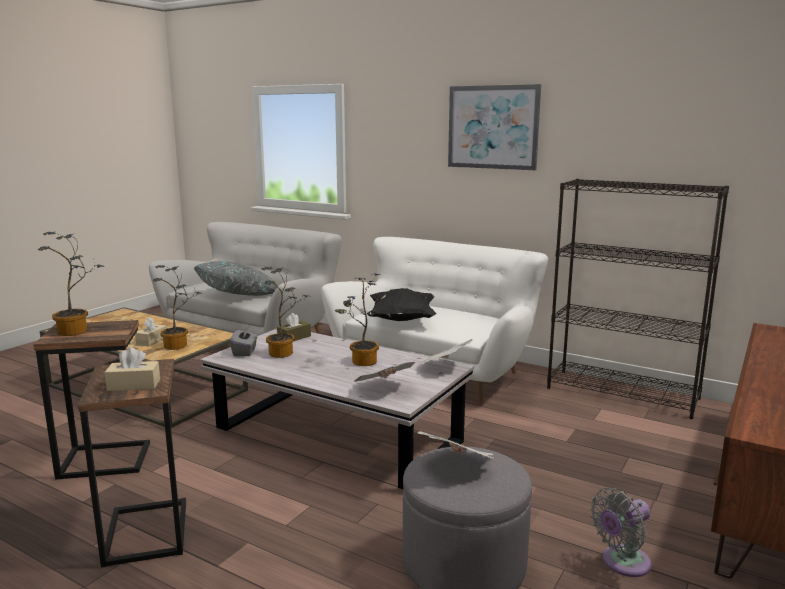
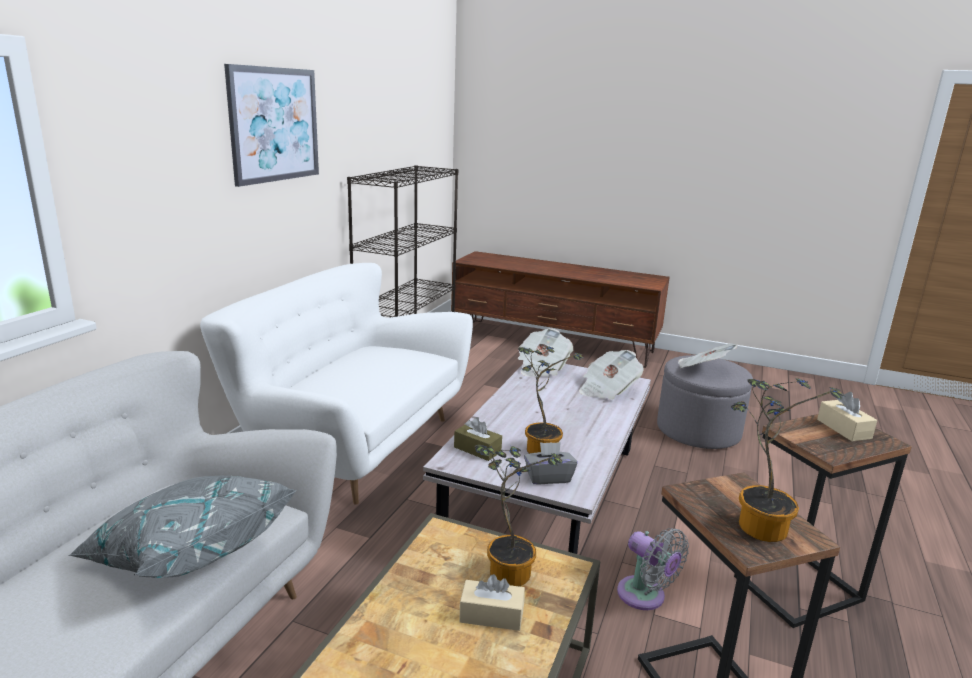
camera: 100 degrees left, 5 degrees up
(361, 362) = (548, 403): potted plant -> none
(401, 320) = (380, 390): black pillow -> none
(622, 563) = (655, 387): grey fan -> grey fan (645, 597)

